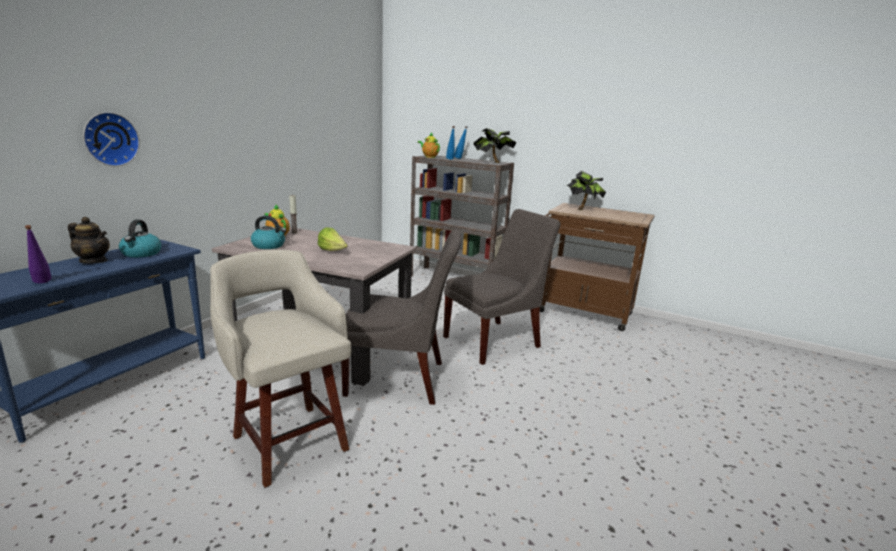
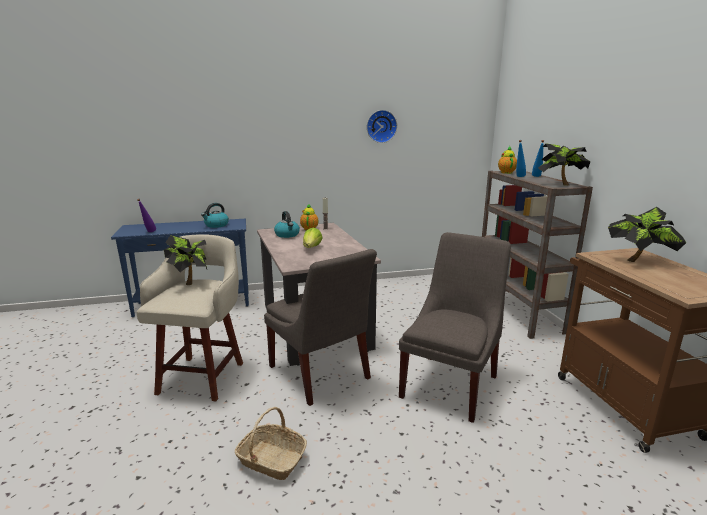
camera: 50 degrees right, 0 degrees up
(93, 261) = (190, 225): teapot -> none
(110, 139) = (219, 150): wall clock -> wall clock (381, 126)
(254, 319) = (191, 281): none -> potted plant
(478, 454) = (271, 460): none -> basket
(495, 341) = (451, 384): grey chair -> grey chair turned 75 degrees counterclockwise

